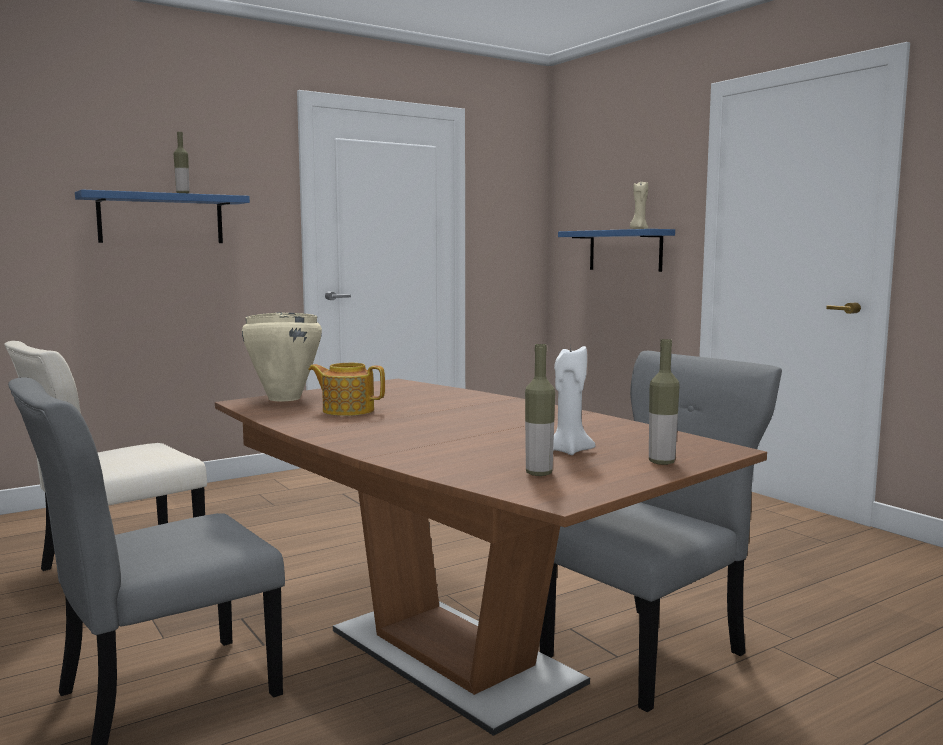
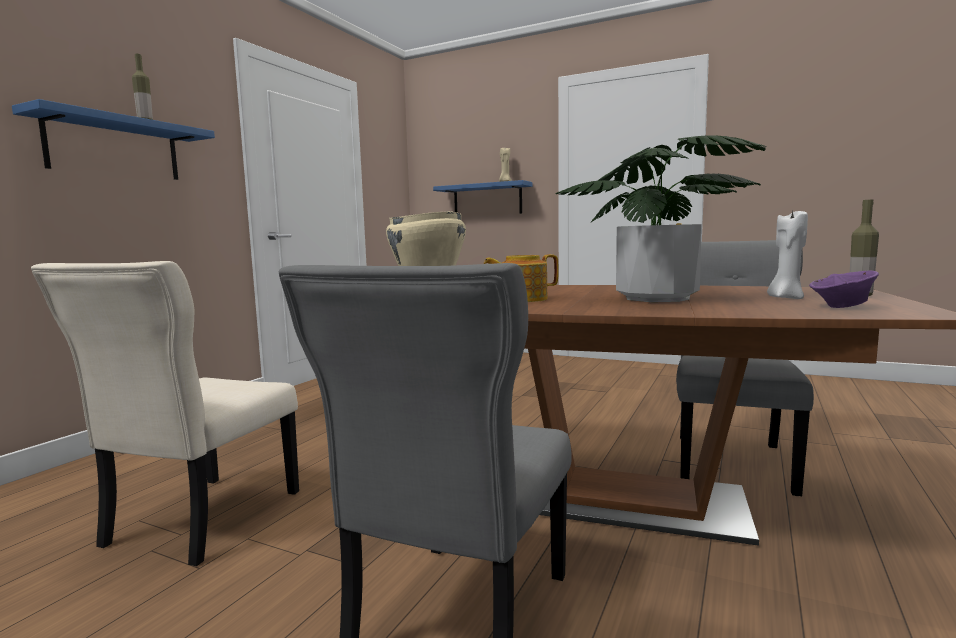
camera: 30 degrees left, 0 degrees up
(454, 429) = (655, 298): none -> potted plant
(539, 473) = (841, 307): bottle -> purple bowl

